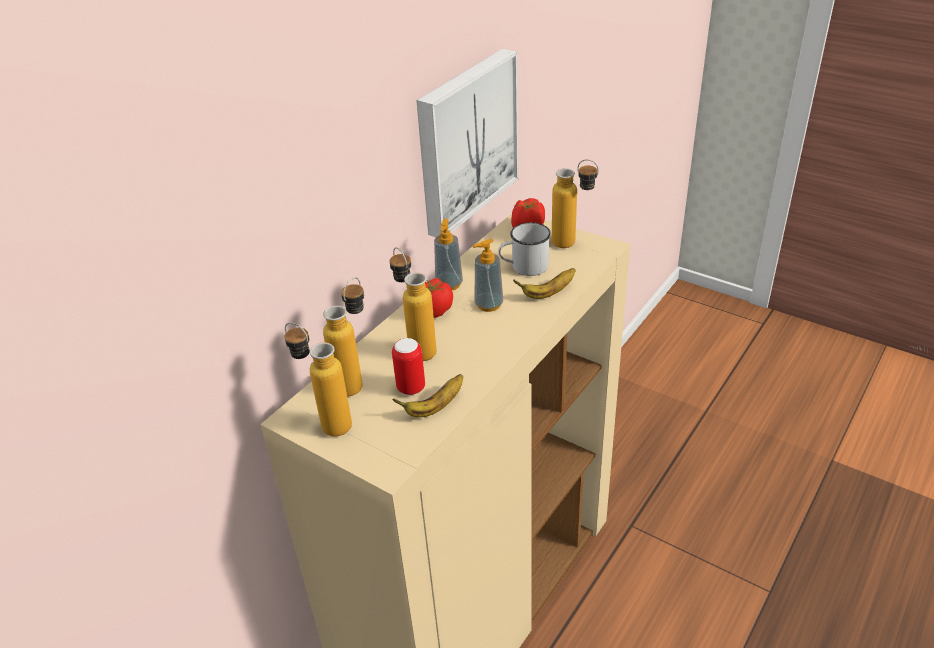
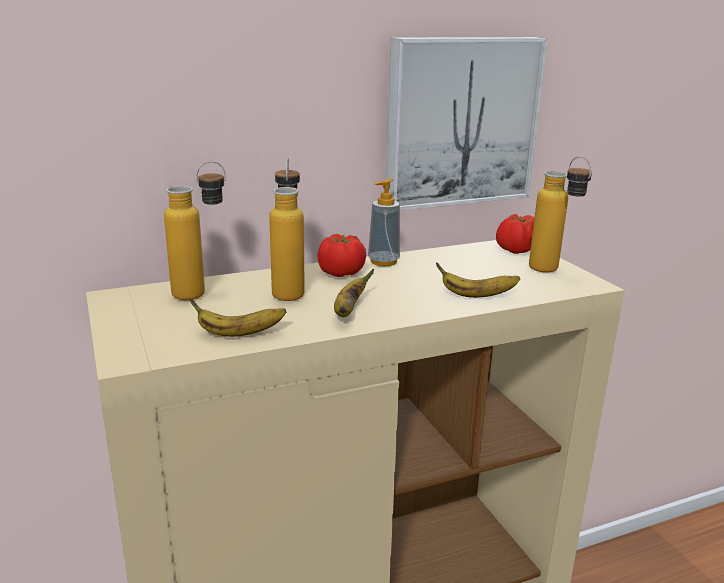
camera: 30 degrees right, 15 degrees down
(326, 423) = (133, 309): bottle -> none
(411, 388) = (240, 313): can -> none
(481, 348) = (348, 310): none -> banana
(488, 304) = (402, 285): soap dispenser -> none
(524, 267) = (476, 272): white mug -> none

